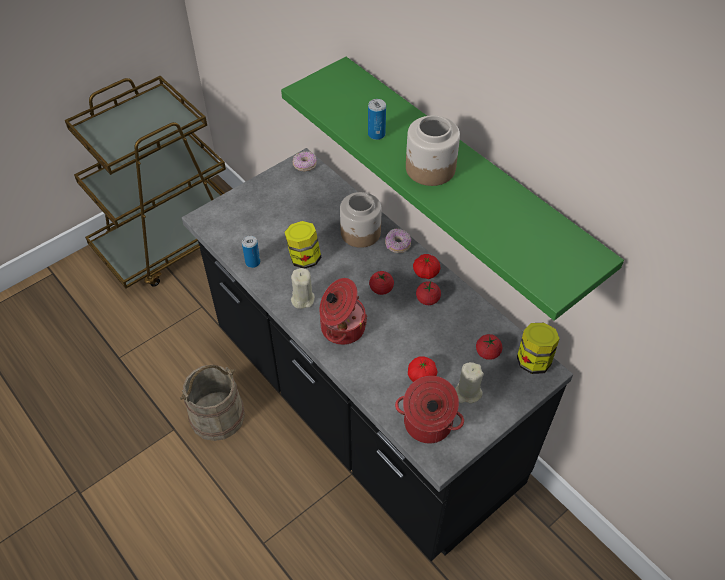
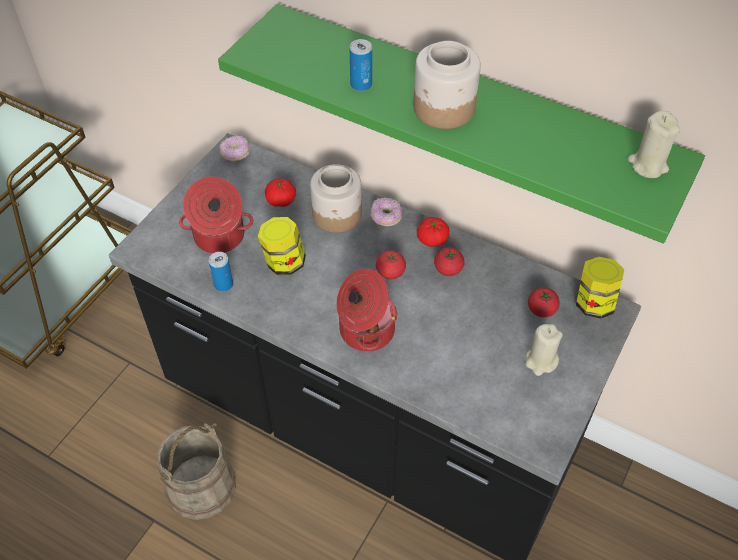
camera: 20 degrees left, 0 degrees up
(302, 299) = (304, 311): beige candle -> beige candle (647, 165)
(421, 376) = (482, 359): tomato -> tomato (281, 200)
(427, 424) = (514, 412): cooking pot -> cooking pot (219, 237)

